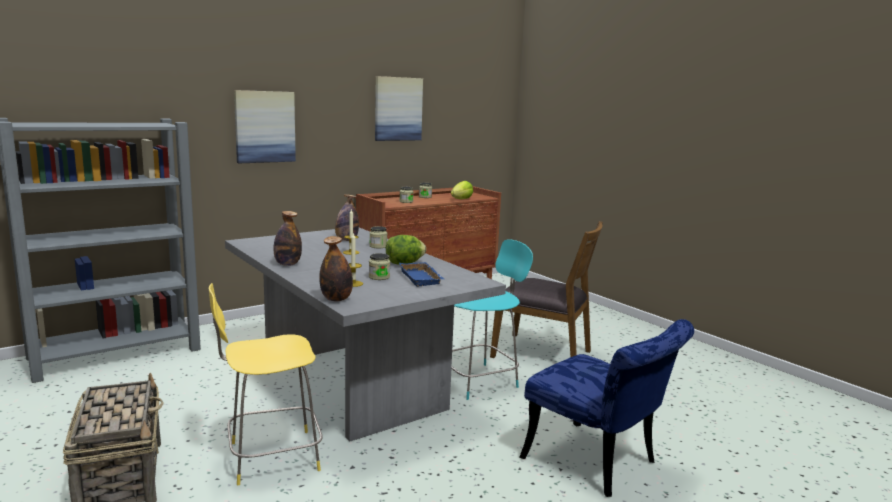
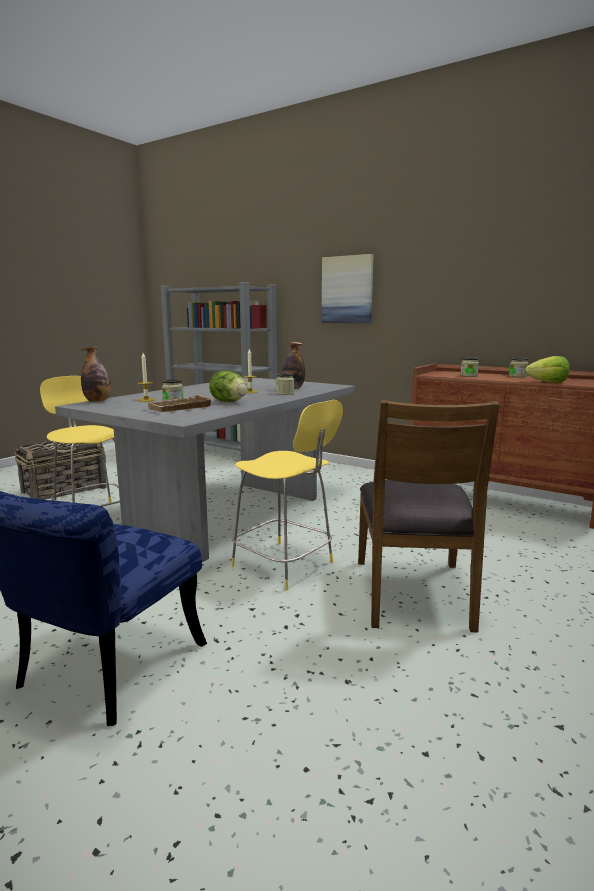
camera: 70 degrees right, 0 degrees up
(287, 264) = (191, 388): bottle -> none
(398, 109) = (499, 263): picture -> none
(422, 278) = (180, 408): blue tray -> beige tray
(479, 380) = (285, 565): turquoise stool -> yellow stool

